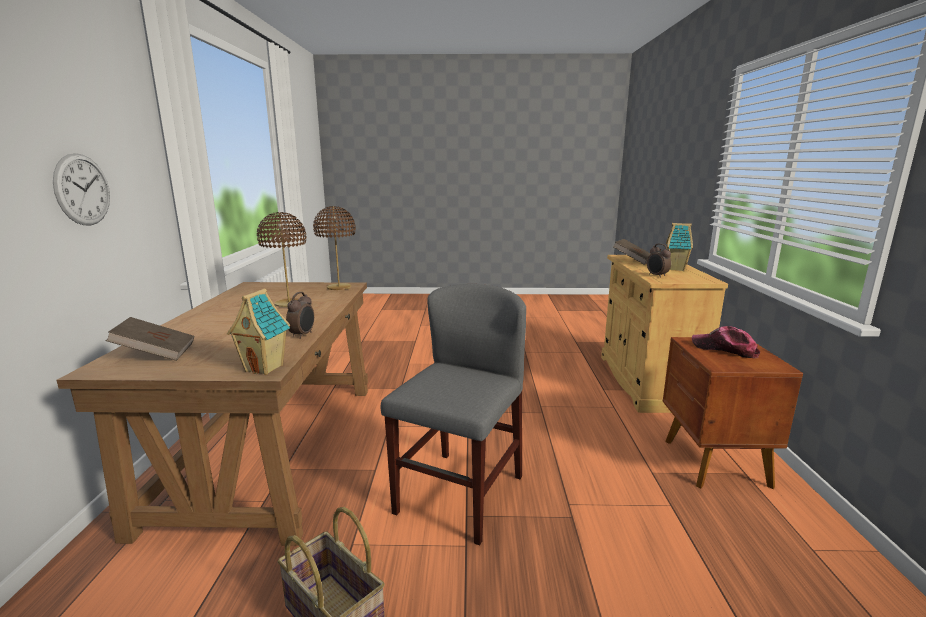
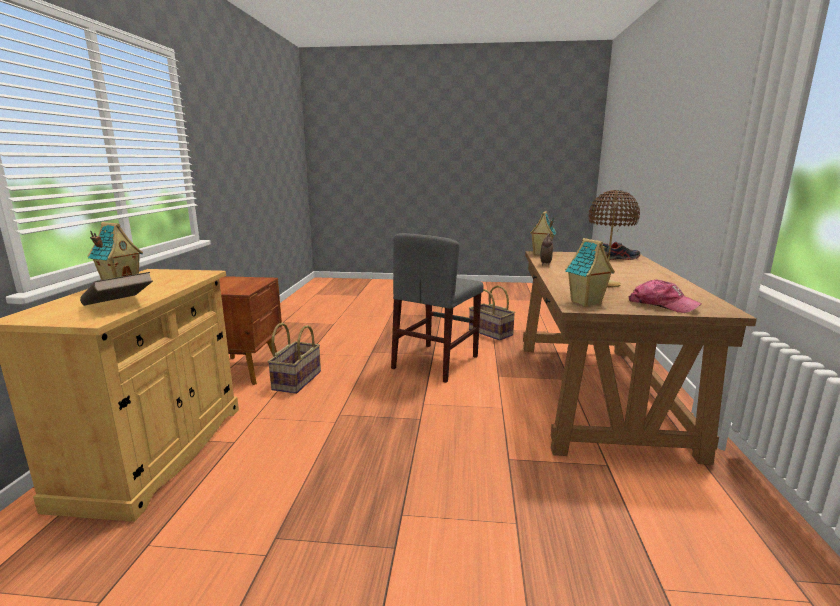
camera: 175 degrees left, 0 degrees up
(82, 190) = (713, 162): wall clock -> none
(156, 354) = (618, 259): brown book -> shoe
(339, 287) = (586, 303): brown table lamp -> toy house
(626, 449) = (296, 380): none -> basket
(657, 276) = (187, 277): alarm clock -> none
(724, 349) = (233, 286): cap -> cap (662, 305)

